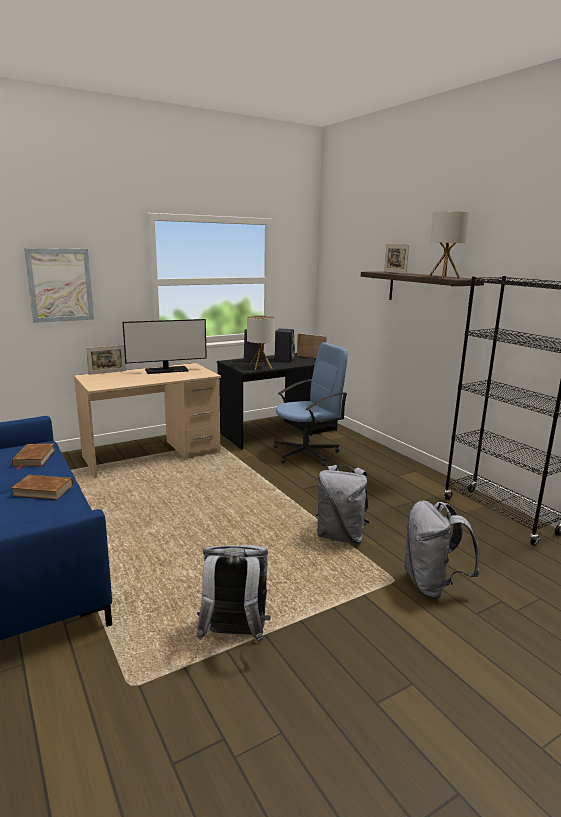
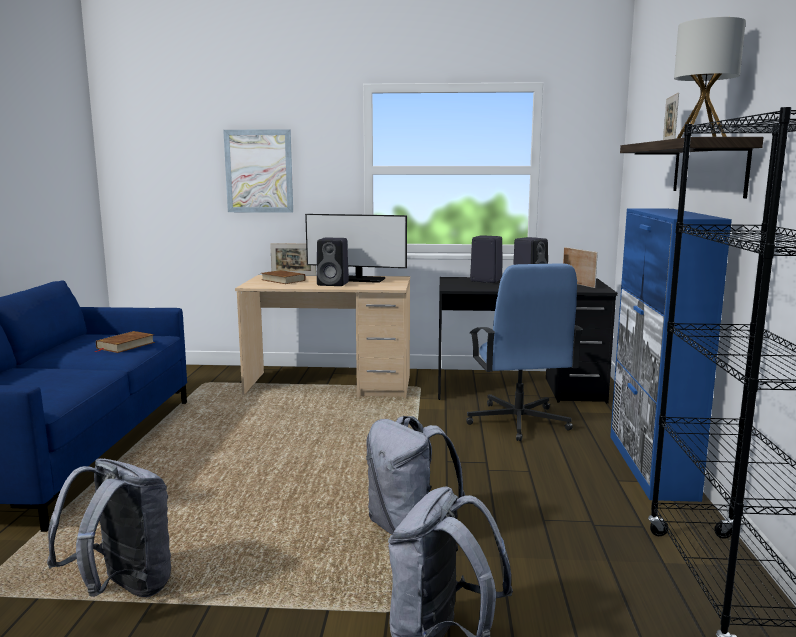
camera: 35 degrees right, 5 degrees down
(43, 490) = (76, 371): brown book -> brown book (283, 280)
(159, 376) = (334, 284): none -> black speaker
(260, 367) = (477, 287): table lamp -> none
(306, 453) = (518, 422): blue office chair -> blue office chair turned 75 degrees clockwise
(401, 463) = (651, 466): none -> blue cabinet

